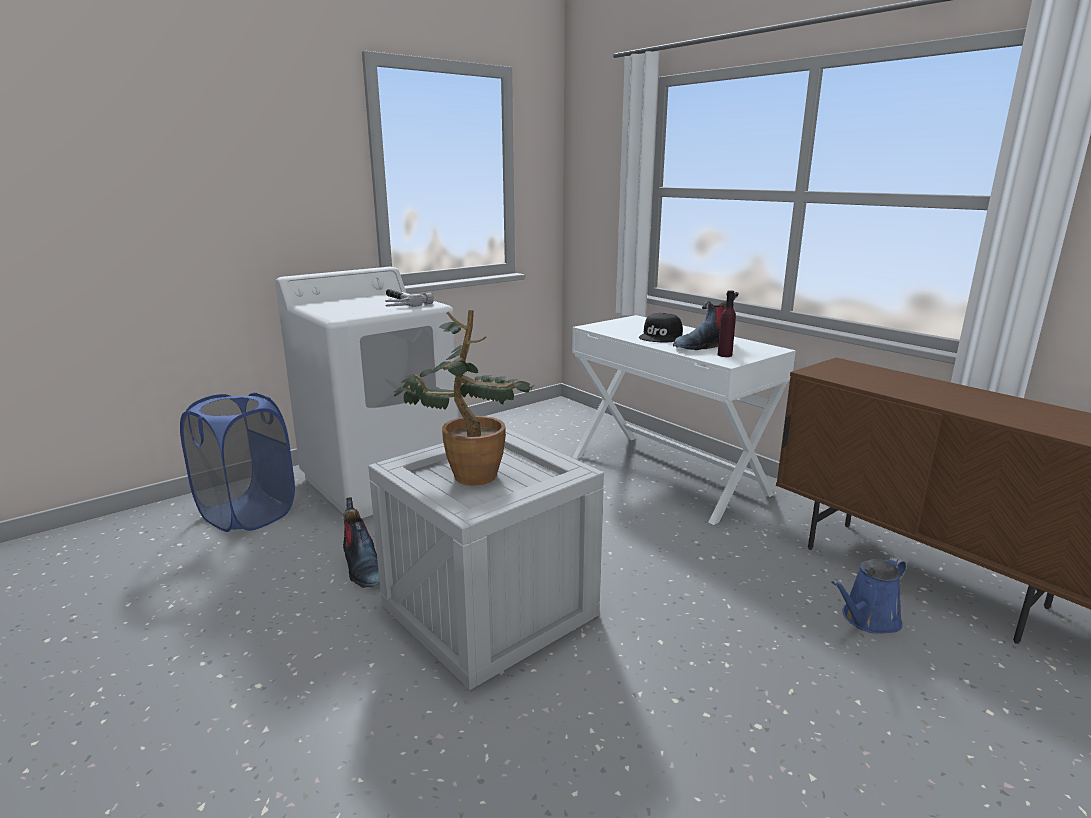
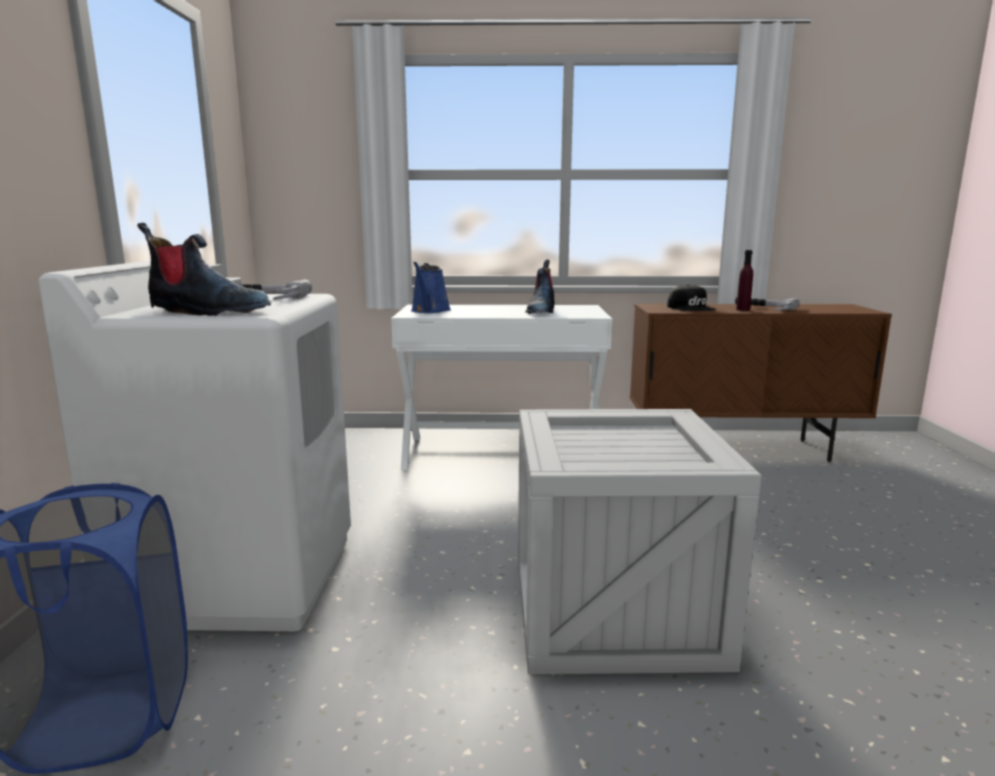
camera: 50 degrees left, 5 degrees down
(363, 567) = (426, 660): boot -> boot (207, 312)
(467, 473) = (605, 450): potted plant -> none
(661, 336) = (490, 312): black cap -> black cap (691, 308)
(724, 355) = (576, 313): purple bottle -> purple bottle (742, 309)
(867, 620) = (774, 482): blue watering can -> blue watering can (429, 311)
(965, 400) = (763, 308): none -> hammer

